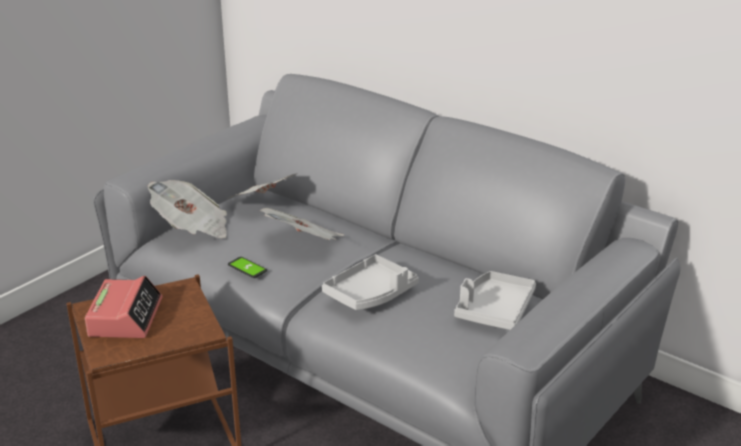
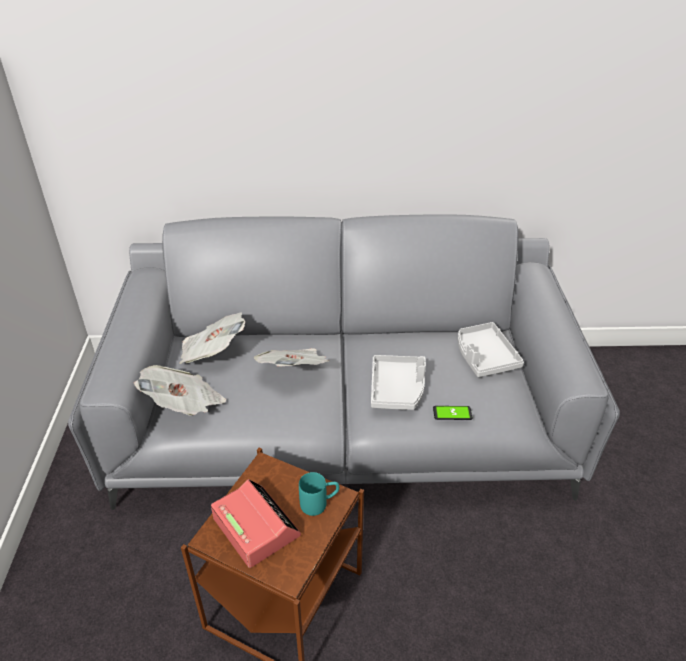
camera: 40 degrees left, 10 degrees up
(187, 328) = (319, 503): none -> turquoise mug
(247, 268) = (278, 418): phone -> phone (452, 413)

